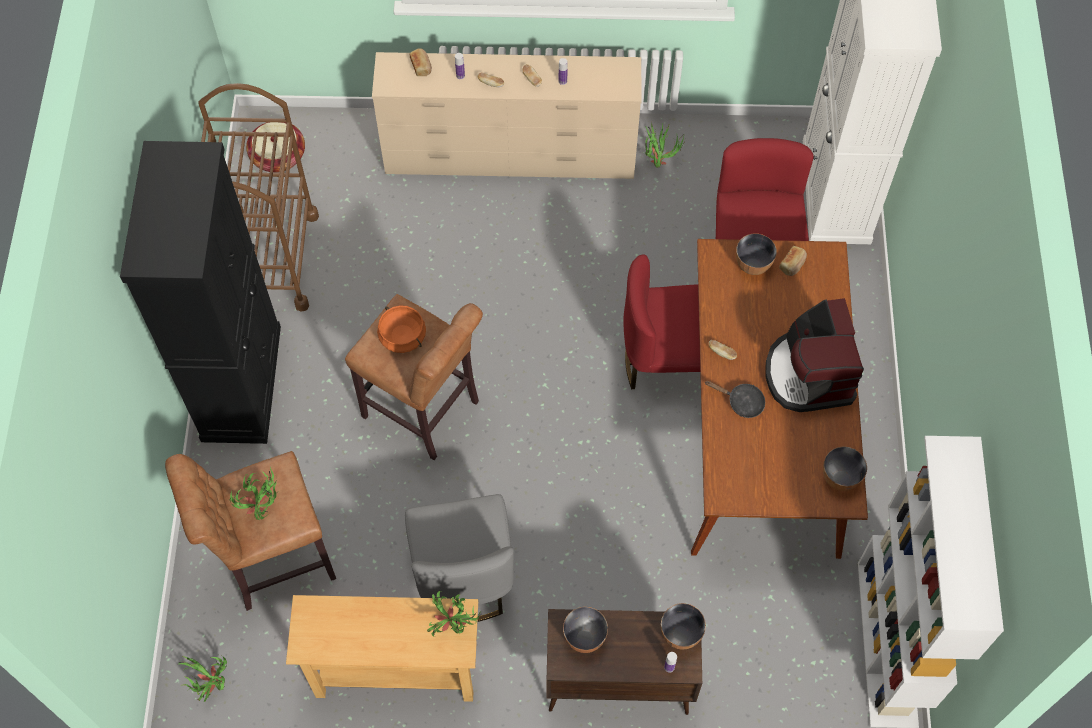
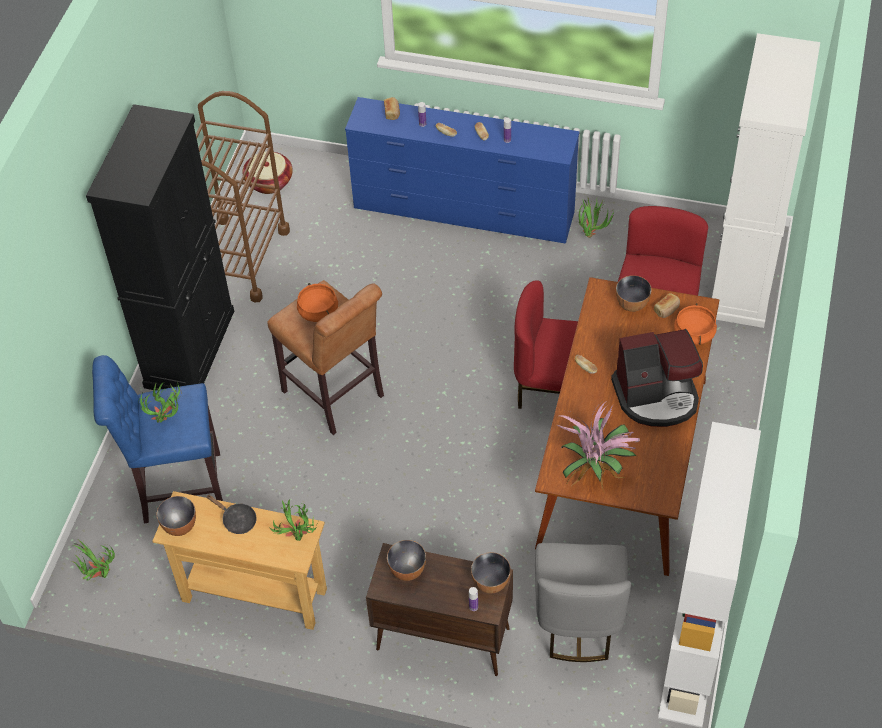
camera: 15 degrees right, 10 degrees down
(272, 560) = (176, 488): brown stool -> blue stool
(464, 576) = (333, 530): grey chair -> grey chair (578, 621)
(510, 157) = (464, 211): beige dresser -> blue dresser
(741, 402) = (592, 408): black frying pan -> black frying pan (236, 520)
(765, 479) = (595, 471): none -> potted plant
(808, 374) = (657, 396): coffee machine -> coffee machine turned 105 degrees counterclockwise
(830, 289) = (694, 333): none -> orange cooking pot
(840, 478) = (662, 482): bowl -> bowl (180, 526)

